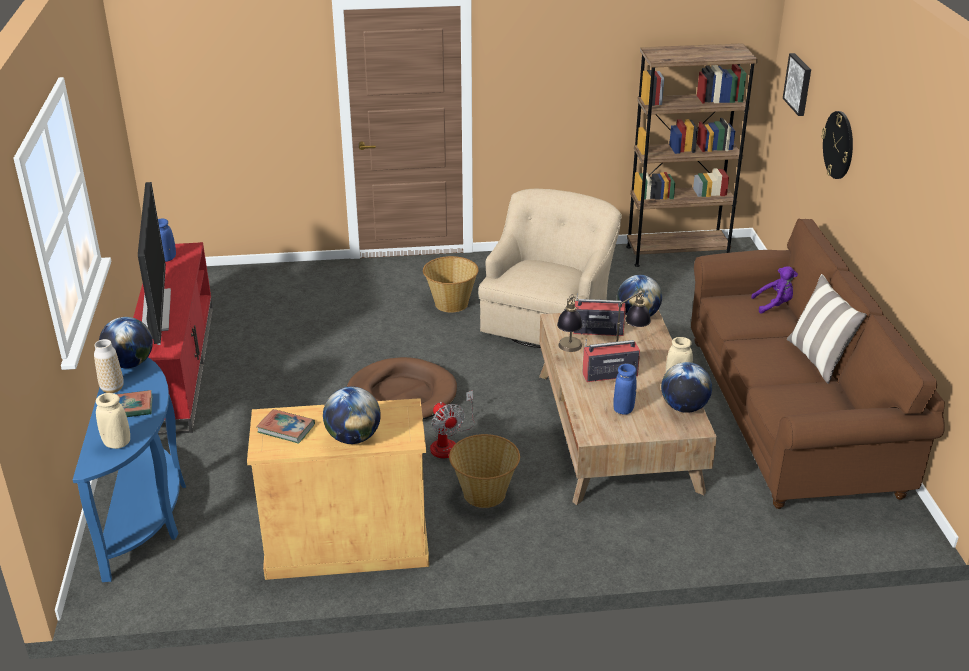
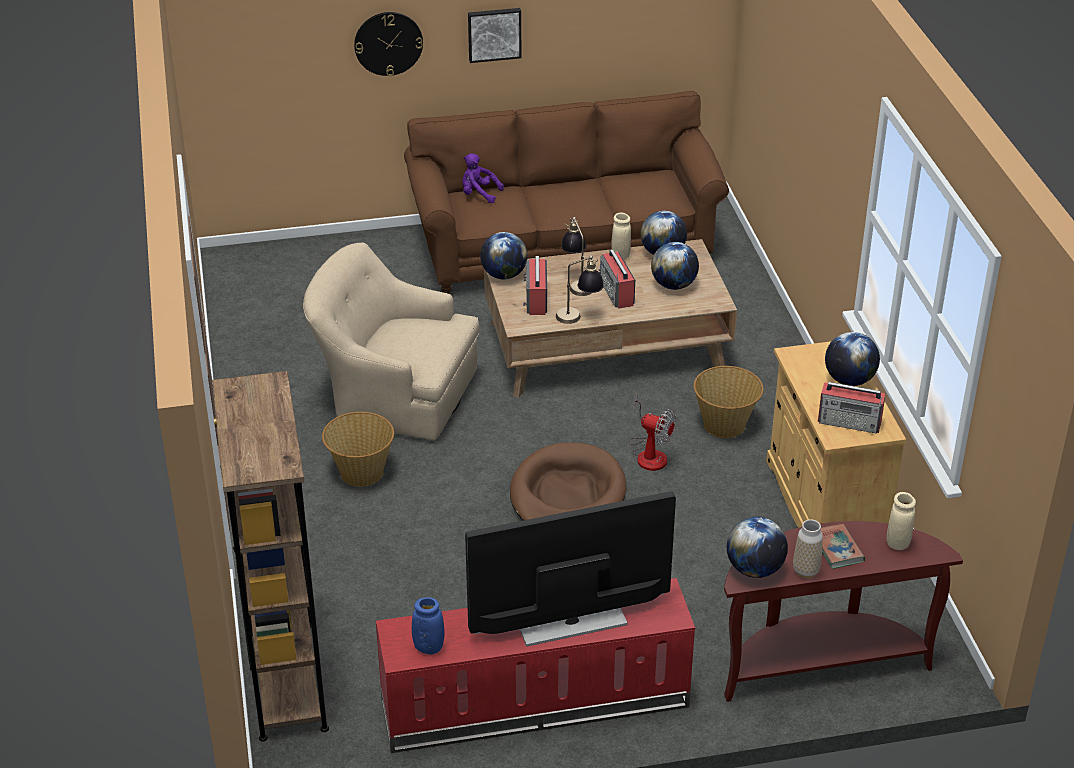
camera: 95 degrees left, 5 degrees up
(146, 513) = (820, 662): blue console table -> brown console table
(286, 429) = (850, 422): book -> radio
(449, 443) = (649, 453): fan -> fan turned 60 degrees clockwise
(623, 409) = (673, 285): blue vase -> globe
(677, 253) = (239, 300): brown bookcase -> brown bookcase (287, 679)
(774, 305) = (479, 194): purple plush toy -> purple plush toy turned 60 degrees counterclockwise
(799, 84) = (259, 39): picture -> picture (494, 34)
(818, 359) = (569, 181): pillow -> none

